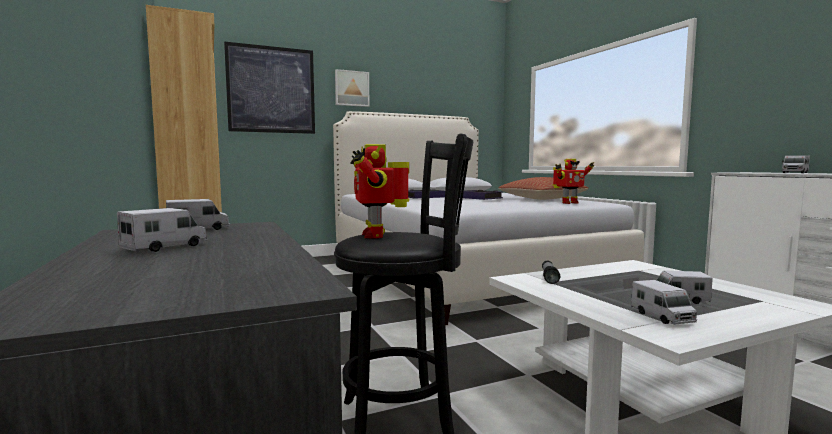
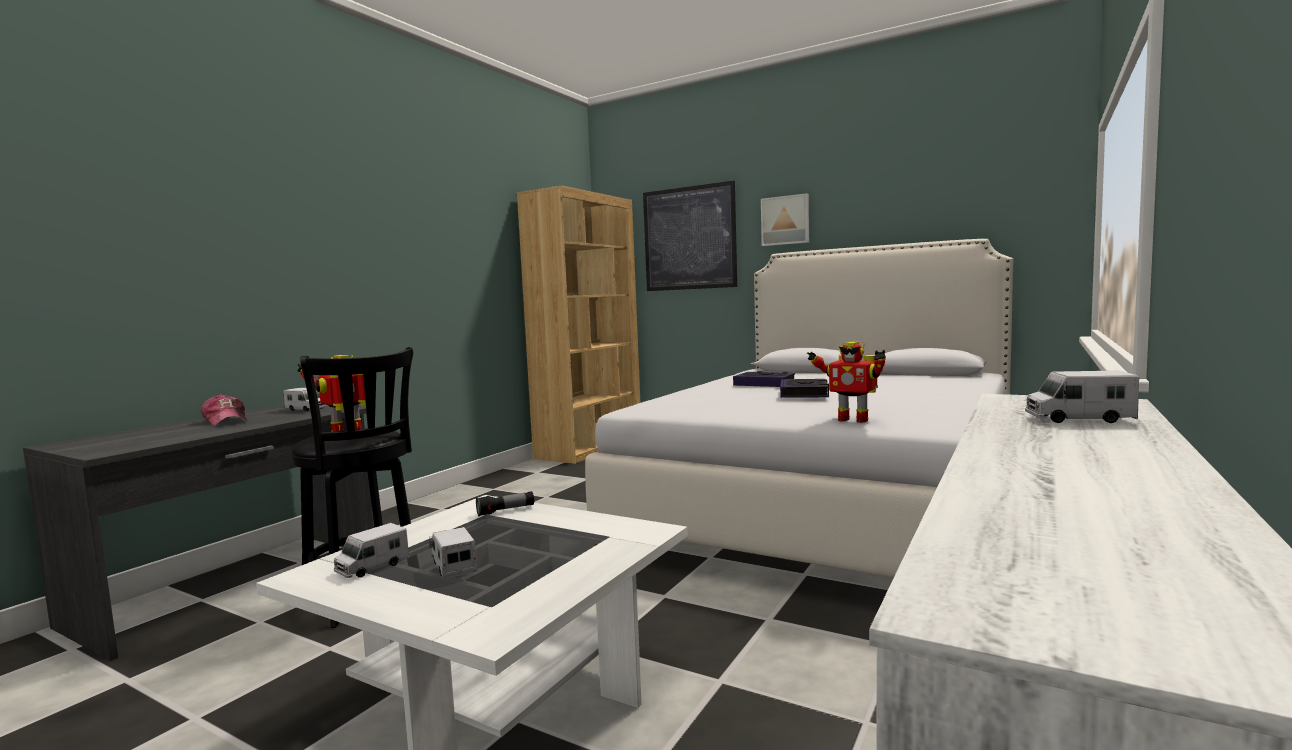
camera: 55 degrees right, 0 degrees up
(165, 247) = (226, 421): toy truck -> cap
(541, 199) = (898, 405): pillow -> none

